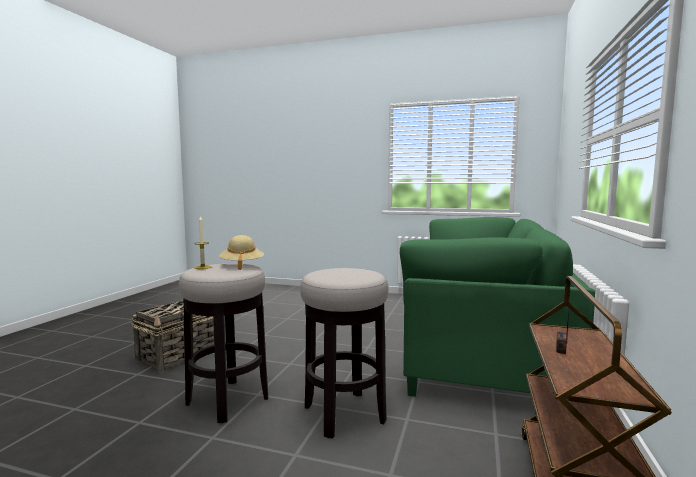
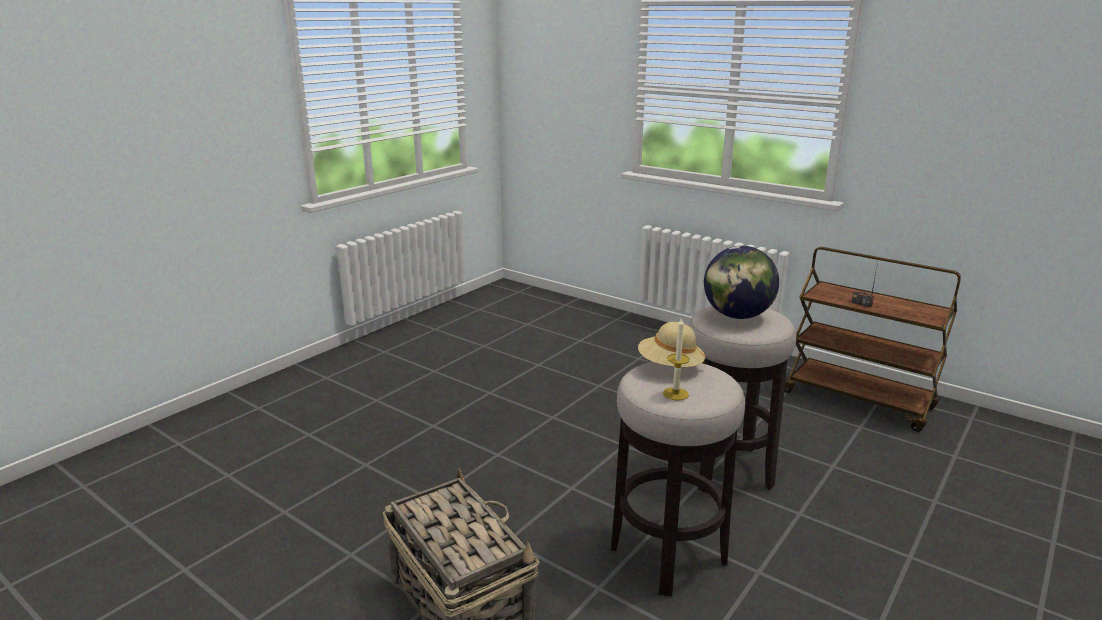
camera: 70 degrees left, 15 degrees up
(343, 271) = (737, 316): none -> globe
(483, 350) = (607, 352): green sofa -> none

